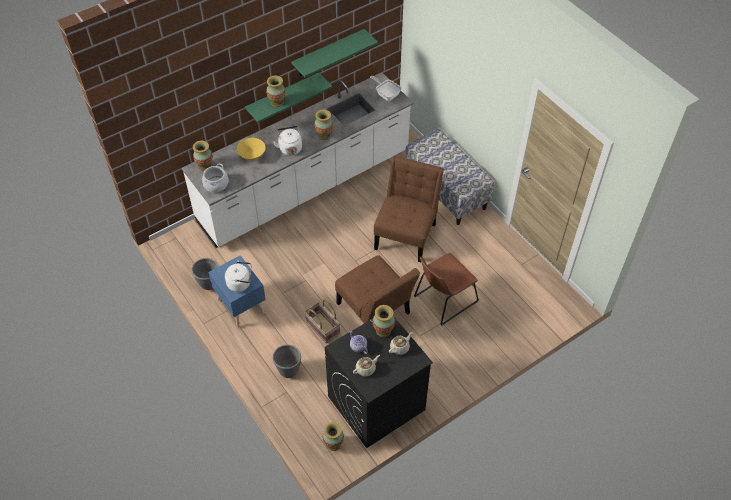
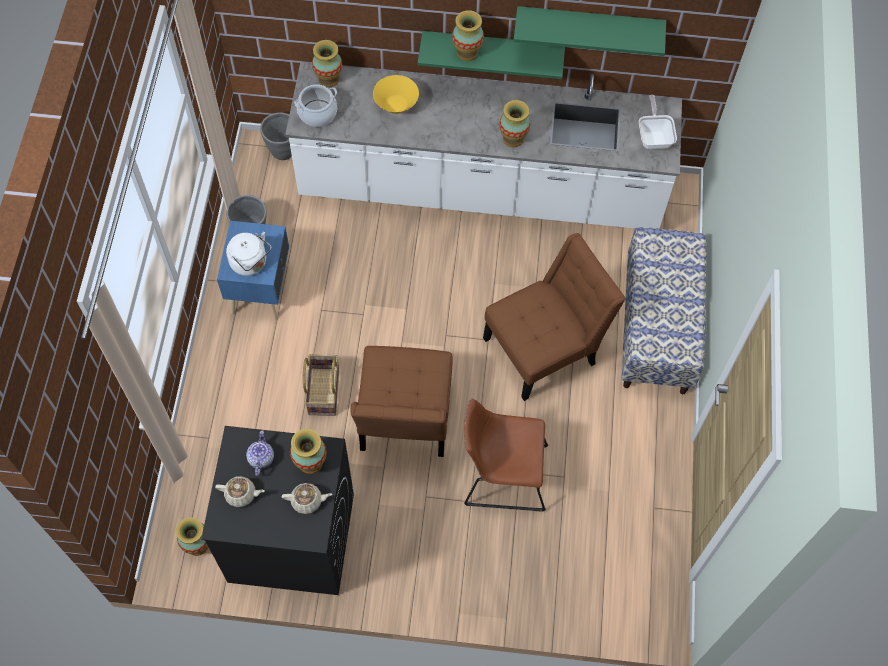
camera: 40 degrees right, 10 degrees up
(288, 371) = (235, 414): grey planter -> grey planter (283, 151)
(290, 148) = (453, 126): white kettle -> none

